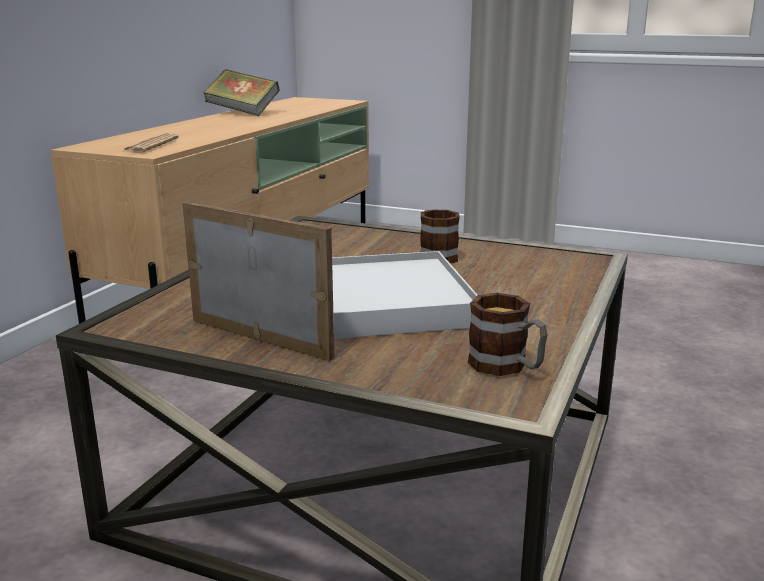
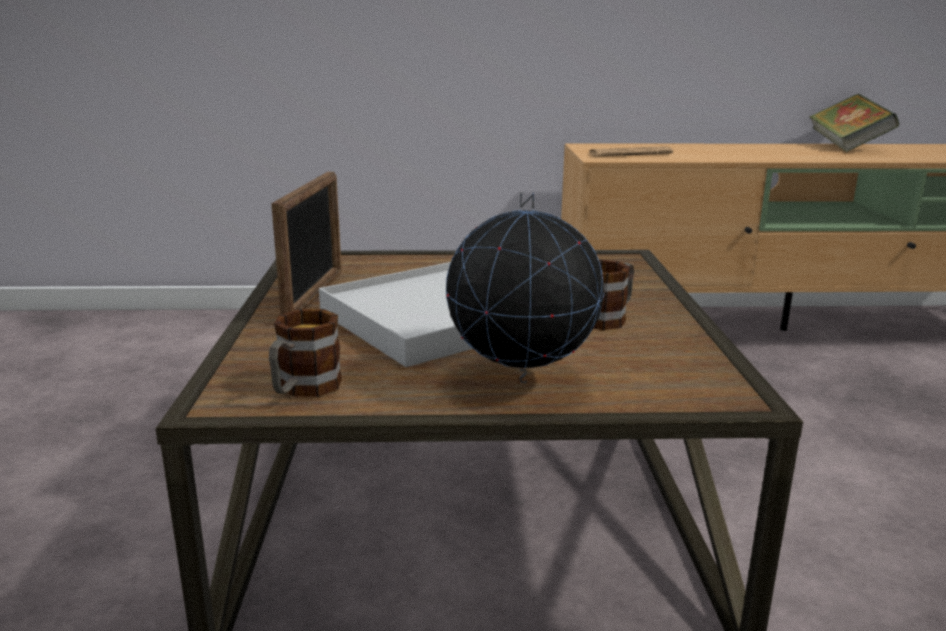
camera: 65 degrees right, 0 degrees up
(534, 298) = (521, 381): none -> globe

